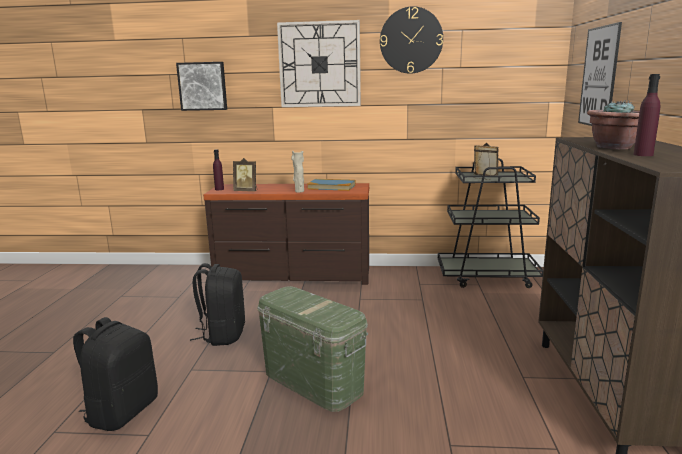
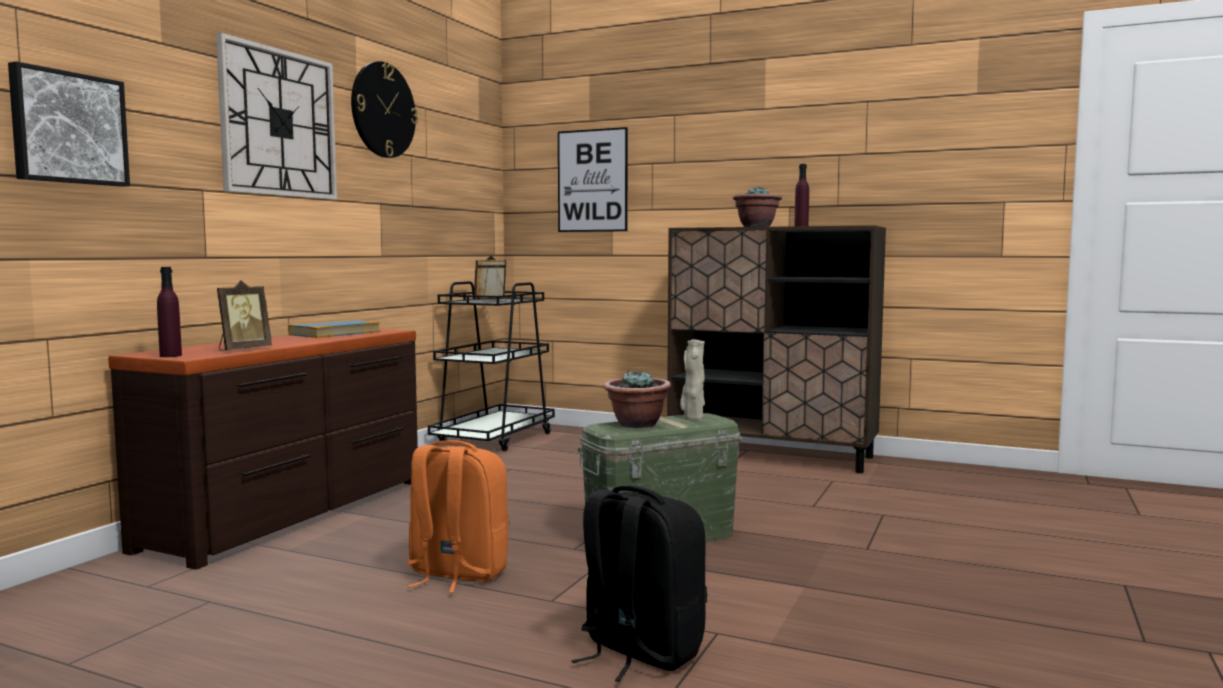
camera: 70 degrees left, 10 degrees down
(223, 335) = (456, 574): black backpack -> orange backpack
(299, 191) = (324, 339): beige vase -> beige vase (692, 418)
(299, 298) = (637, 424): none -> potted plant

